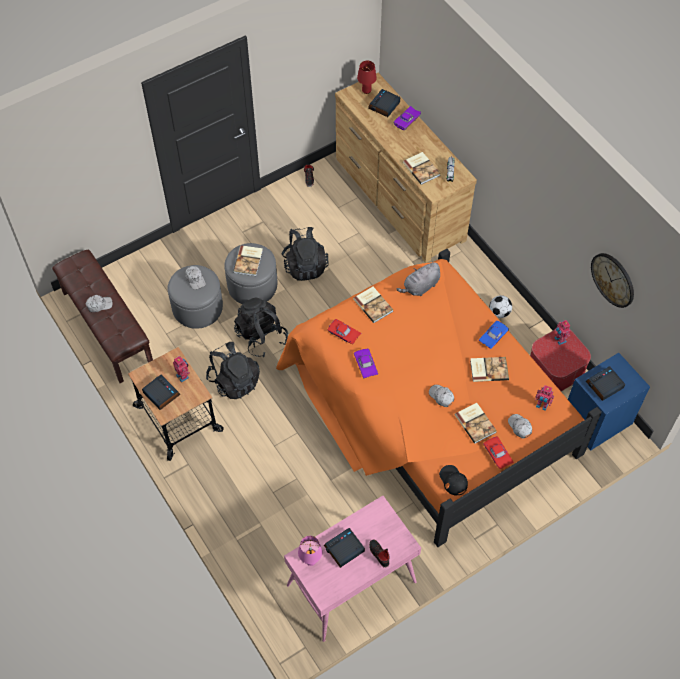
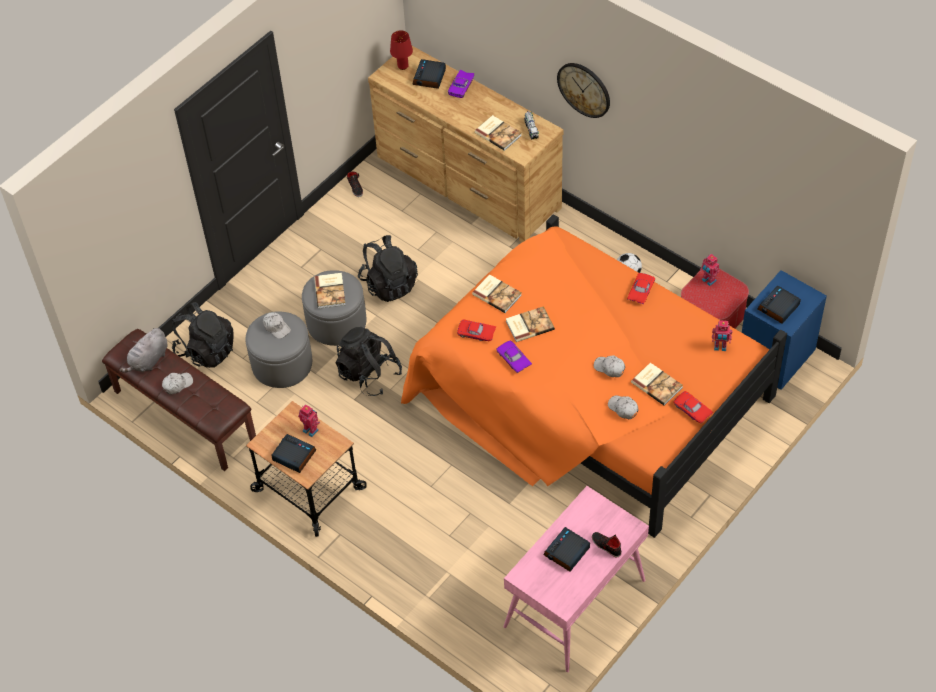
camera: 15 degrees left, 5 degrees down
(234, 381) = (357, 430): black backpack -> black backpack (206, 350)
(311, 561) = (535, 574): pink table lamp -> none
(420, 287) = (541, 261): grey plush toy -> grey plush toy (148, 361)
(453, 480) = (655, 450): black cap -> none
(488, 369) = (649, 326): book -> book (529, 325)
(492, 336) = (640, 291): blue toy car -> red toy car
(519, 427) = (705, 375): white cap -> white cap (623, 408)
(613, 279) = (756, 187): wall clock -> wall clock (584, 89)

